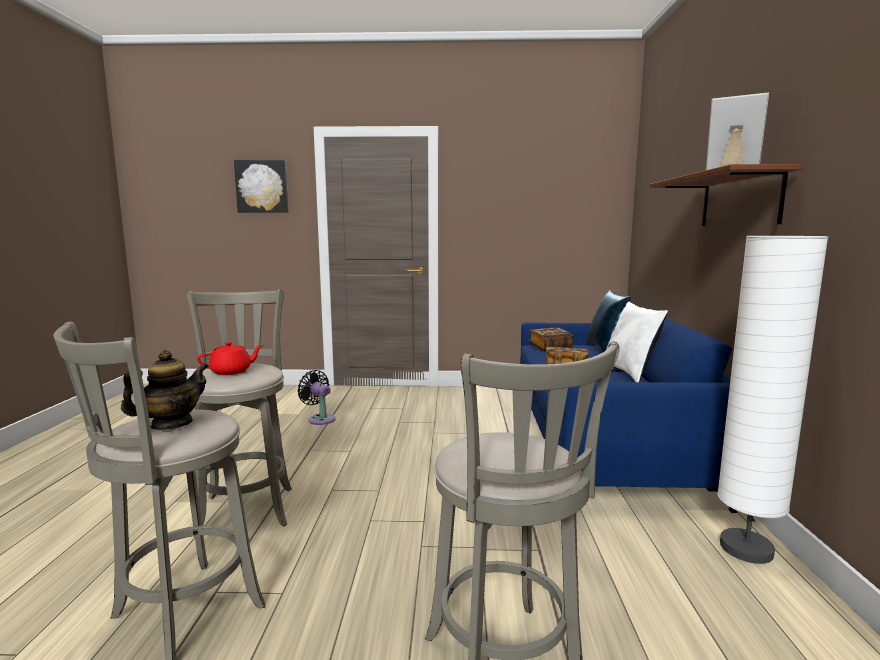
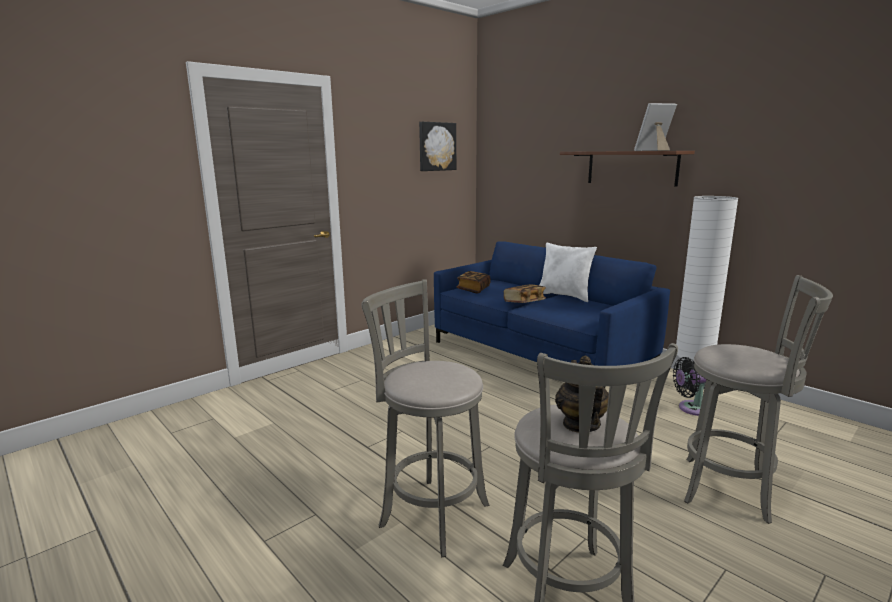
camera: 45 degrees left, 5 degrees up
(232, 372) = (438, 376): red teapot -> none
(262, 186) = (117, 140): picture -> picture (436, 146)
(320, 419) = (308, 418): black fan -> black fan (691, 408)
(605, 349) = (507, 282): blue pillow -> none

